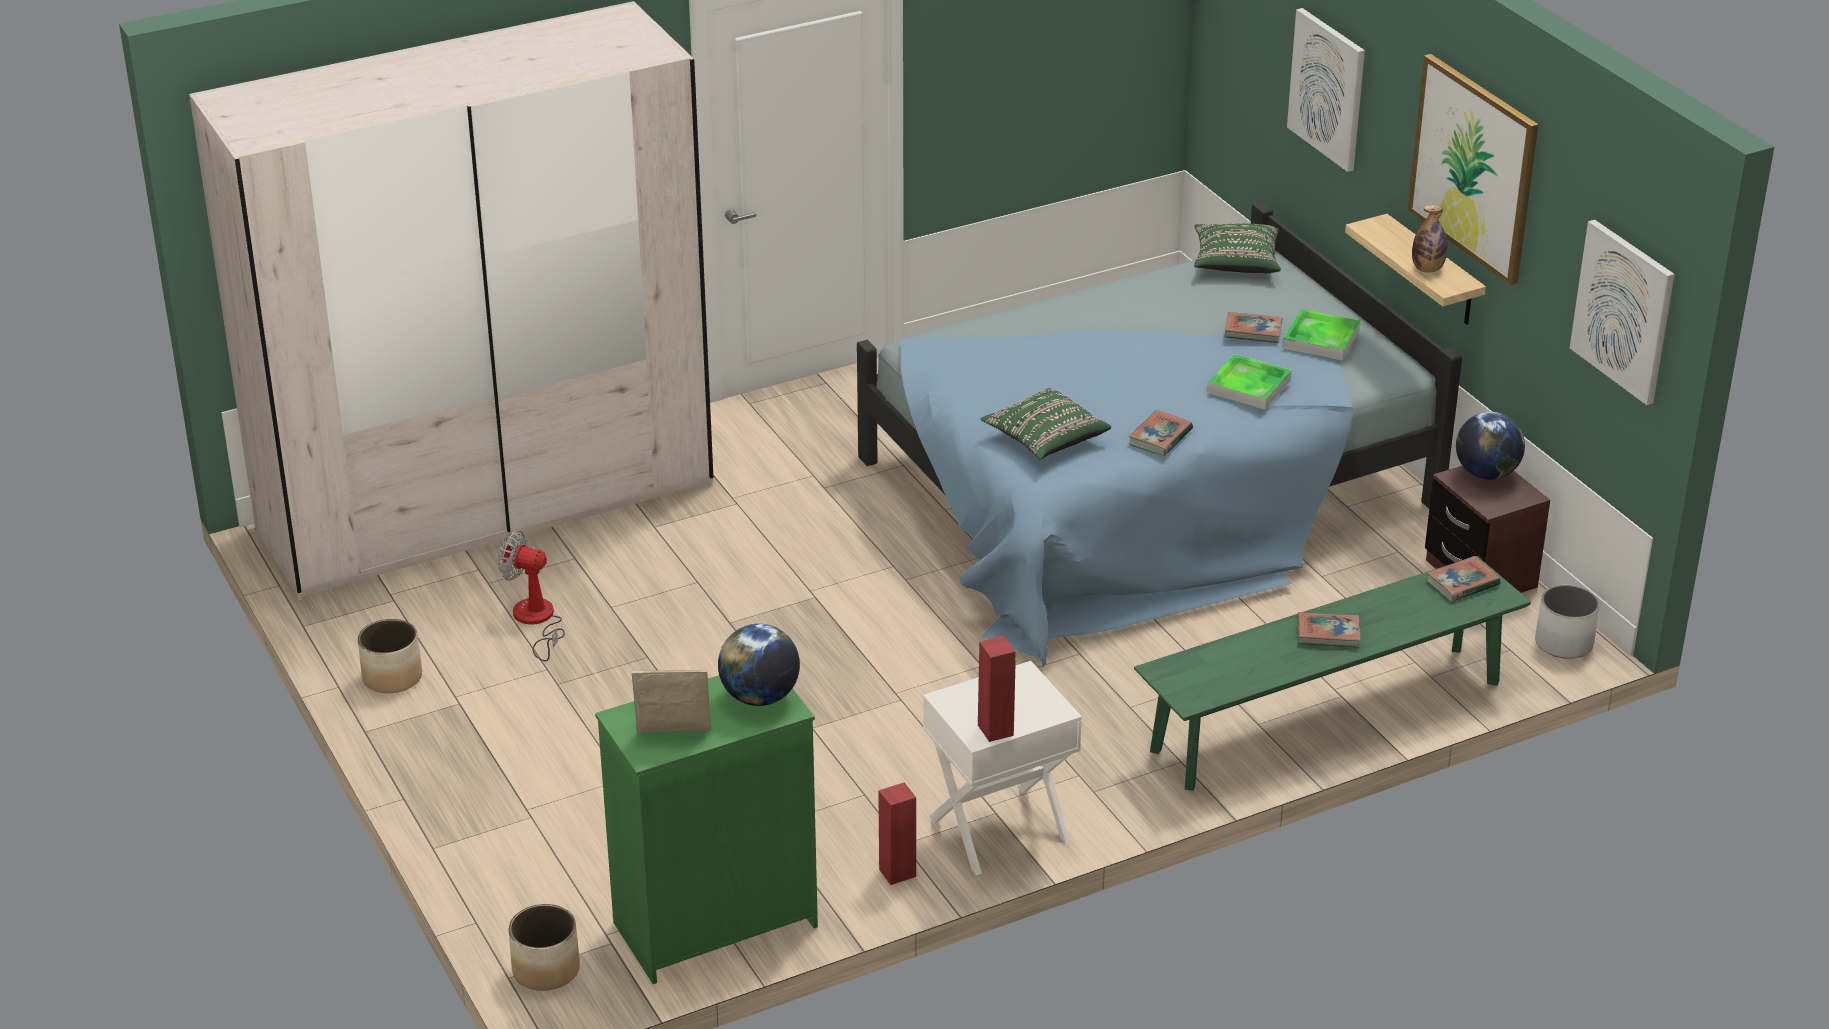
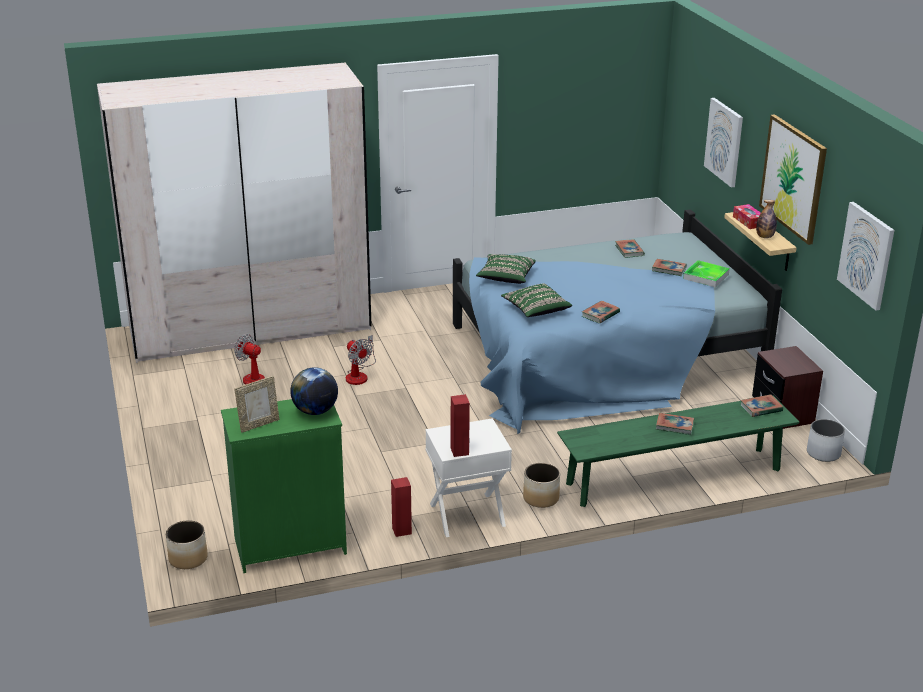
camera: 10 degrees right, 5 degrees down
(391, 677) = (167, 403): planter -> planter (540, 498)
(673, 734) = (259, 424): picture frame -> picture frame turned 135 degrees clockwise
(722, 579) = (359, 375): none -> fan
(1171, 296) = (629, 250): none -> book
(1235, 263) = (670, 238): green pillow -> green pillow (506, 277)
(1249, 386) = (658, 295): tray -> none
(1391, 239) = (748, 221): none -> tissue box
(1486, 474) = (789, 354): globe -> none

